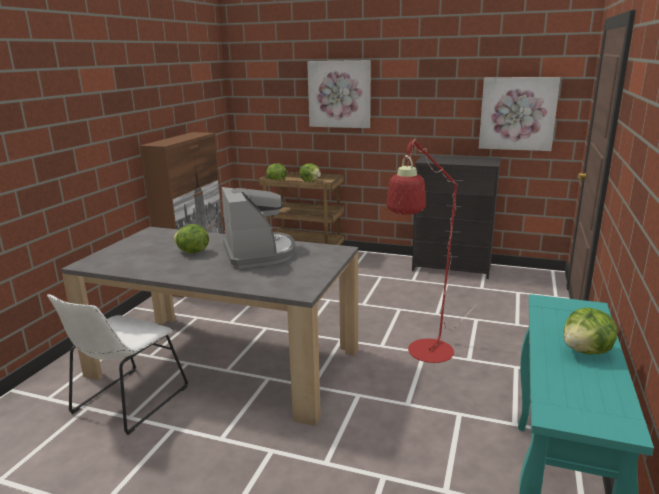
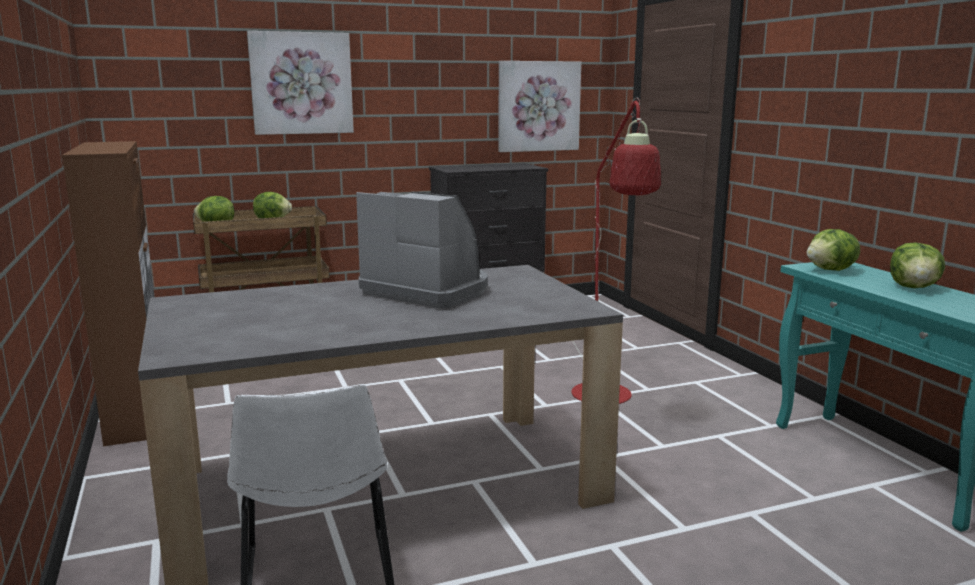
camera: 40 degrees left, 5 degrees down
(192, 252) = (326, 307): lettuce -> lettuce (831, 270)

